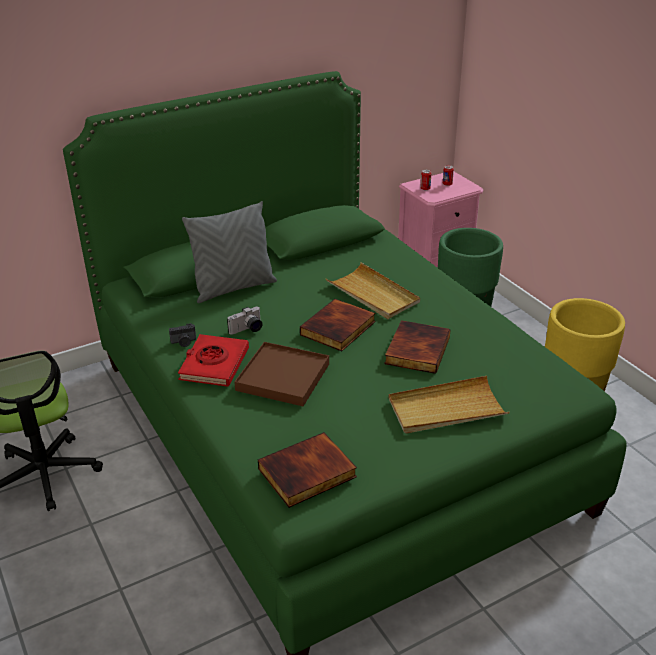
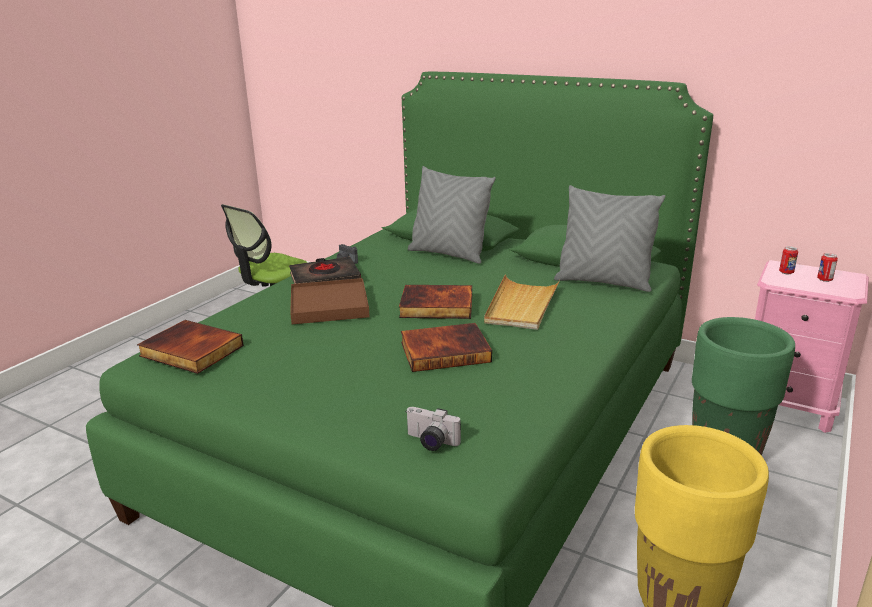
camera: 60 degrees right, 10 degrees down
(214, 364) = (325, 279): red book -> black book
(247, 330) = (390, 275): camera -> camera (430, 442)
(367, 249) = (603, 282): none -> grey pillow
(446, 409) = (349, 392): beige tray -> none

